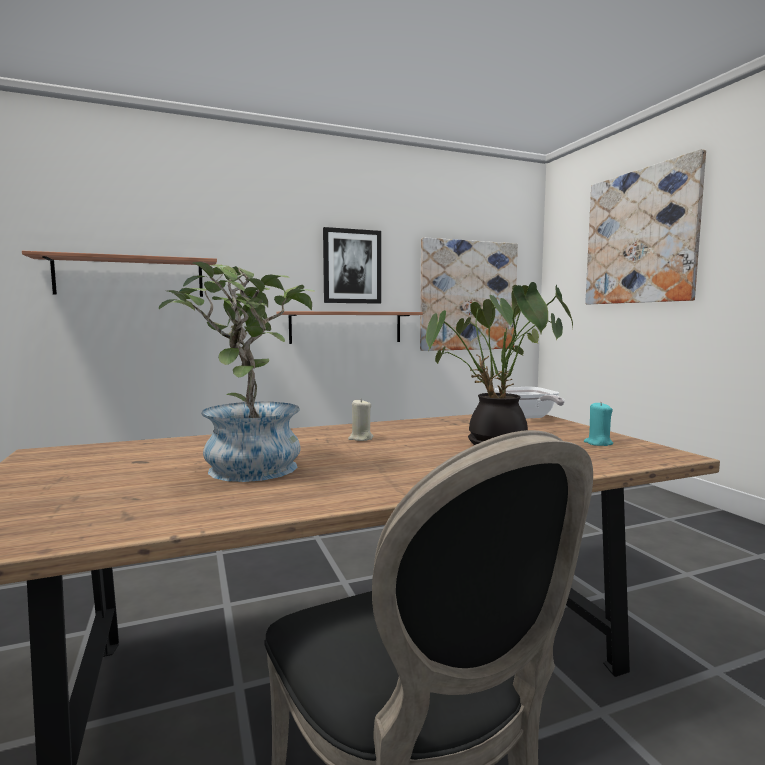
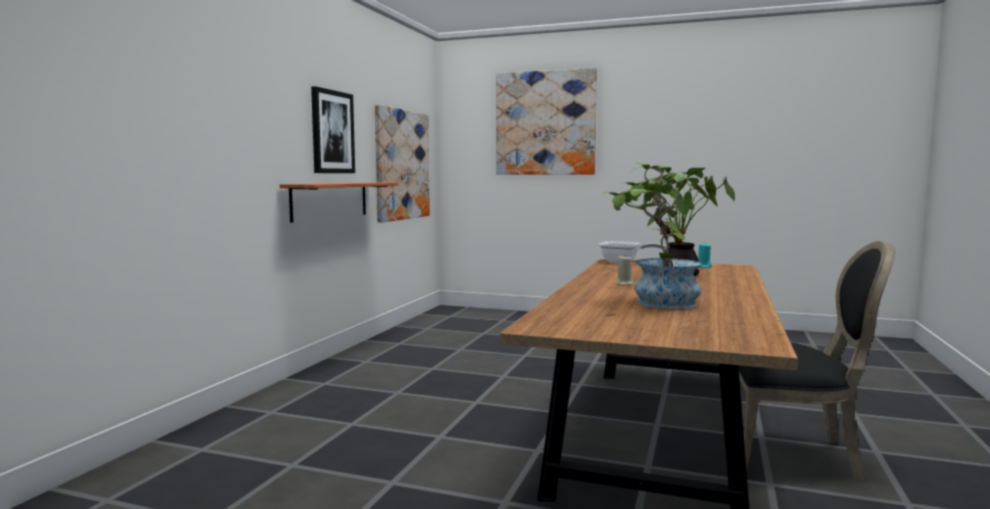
camera: 50 degrees left, 0 degrees up
(130, 277) = (143, 138): shelf -> none

